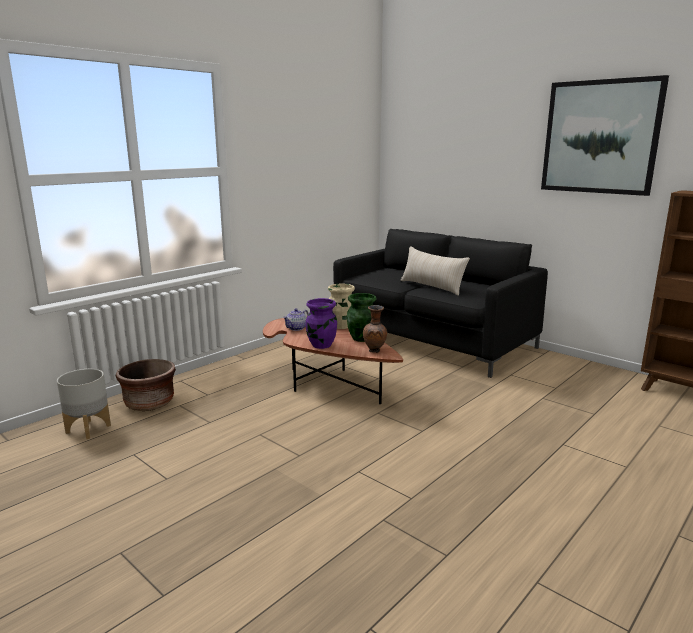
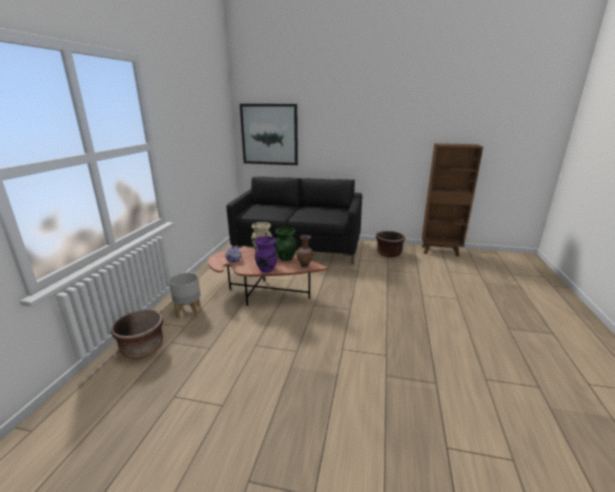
camera: 30 degrees left, 5 degrees up
(89, 429) = (109, 389): grey planter -> grey planter (189, 311)
(432, 287) = (302, 214): beige pillow -> none
(572, 376) = (388, 253): none -> brown planter
(600, 137) = (387, 113): picture -> picture (269, 134)

